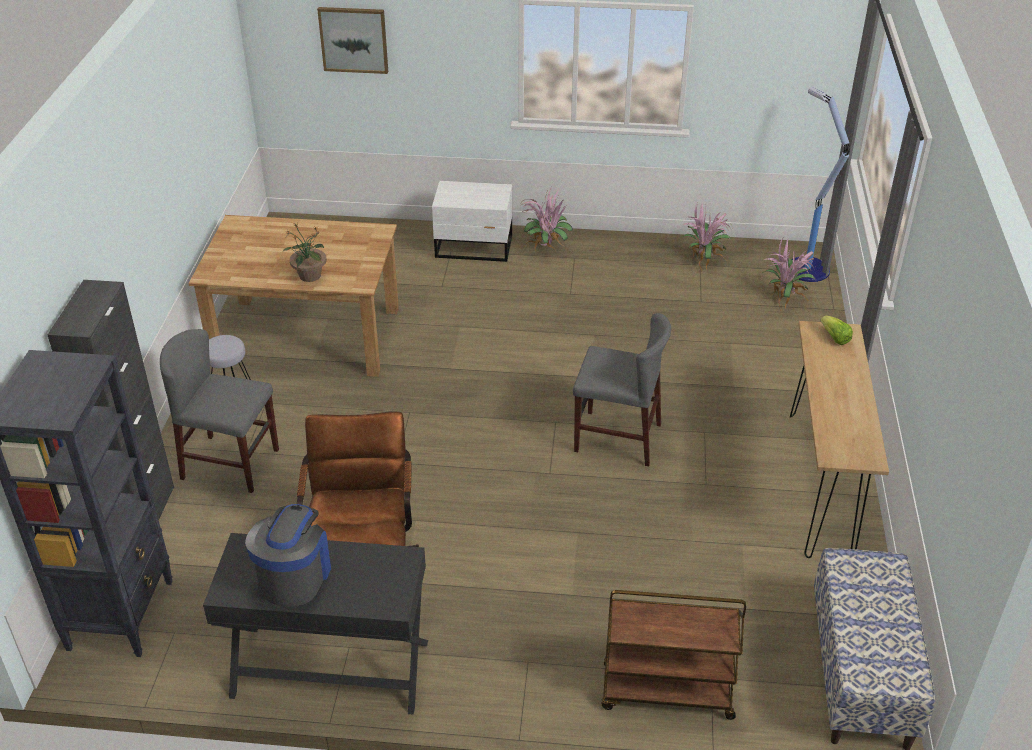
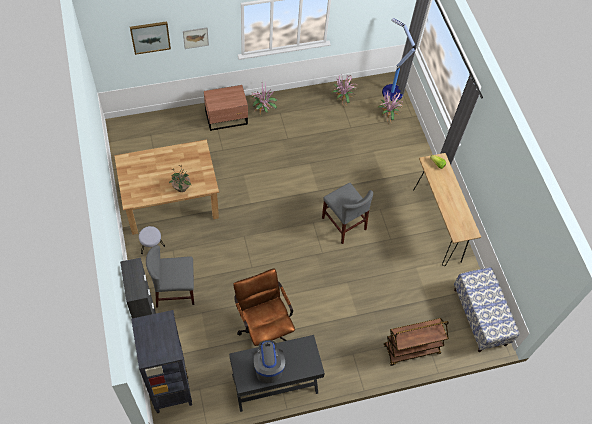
camera: 25 degrees left, 20 degrees up
(434, 60) = (195, 37): none -> picture
(475, 247) = (227, 118): white nightstand -> brown nightstand
(617, 438) = (343, 223): grey chair -> grey chair turned 60 degrees clockwise

